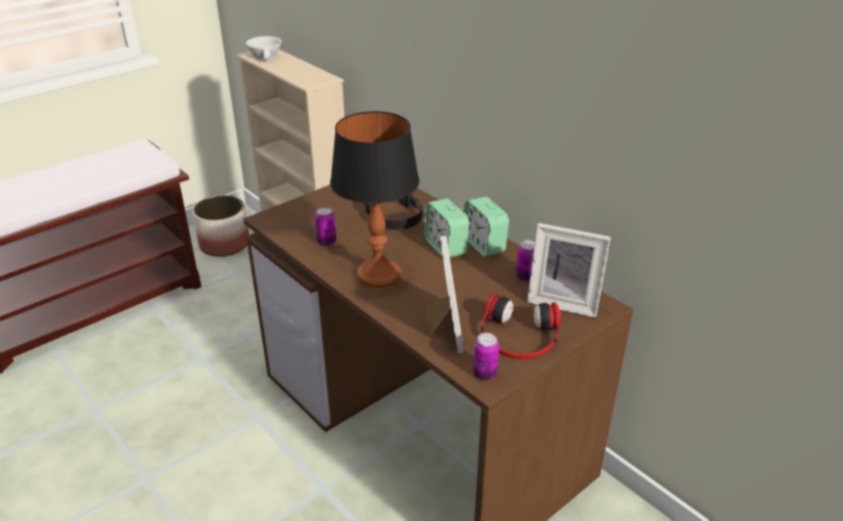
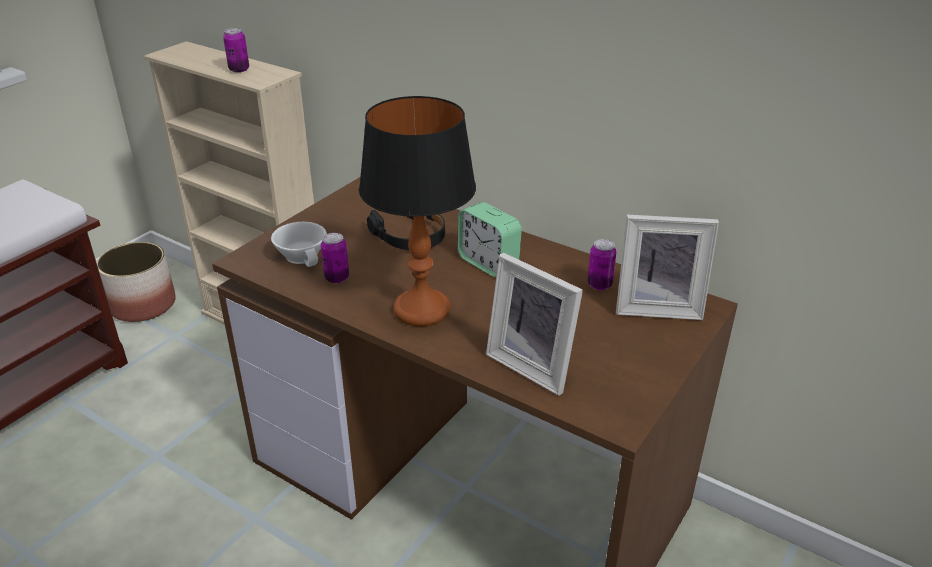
camera: 15 degrees left, 0 degrees up
(267, 57) = (187, 54): white cup -> white cup (304, 255)
(443, 330) = (534, 365): picture frame -> picture frame turned 150 degrees clockwise
(484, 245) = (532, 254): alarm clock -> none
(484, 374) = (610, 411): can -> can (239, 69)
(518, 335) = (626, 356): headphones -> none

